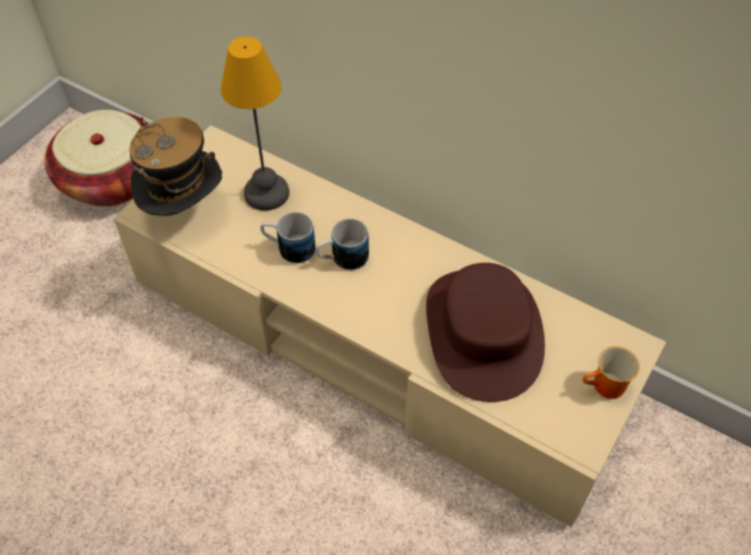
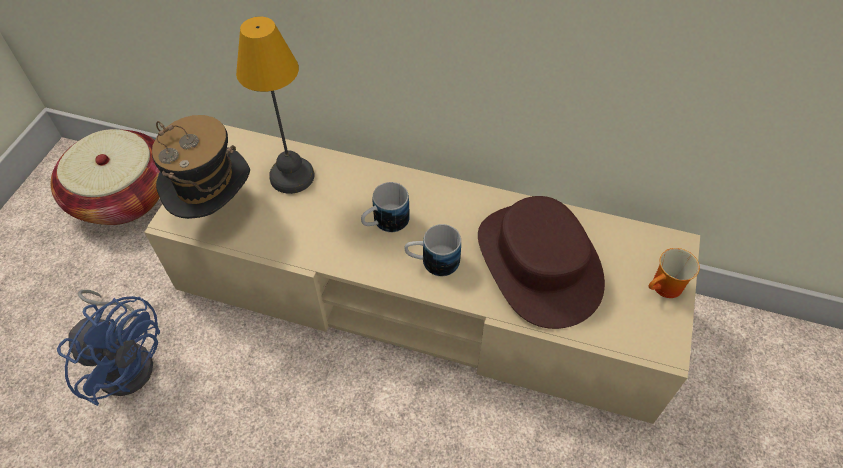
camera: 15 degrees left, 0 degrees up
(75, 339) = (127, 359): none -> blue fan
(289, 248) = (330, 224): mug -> mug (432, 262)

